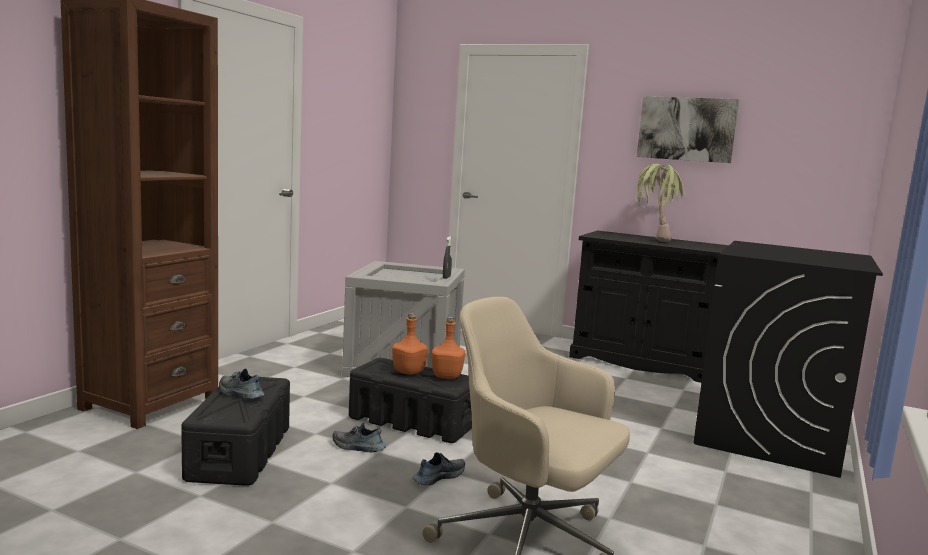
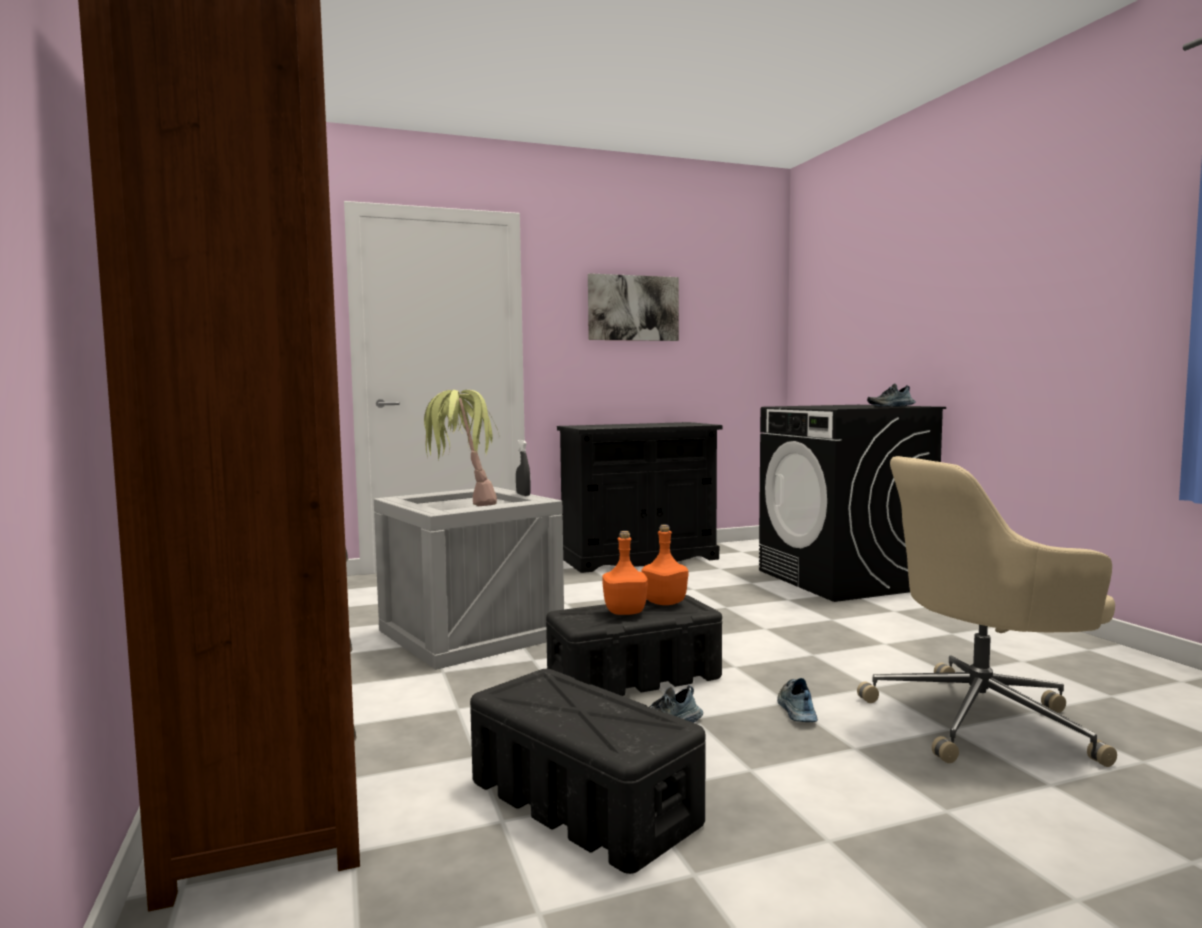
camera: 45 degrees left, 5 degrees down
(240, 394) = (567, 706): shoe -> shoe (891, 406)
(652, 239) = (631, 424): potted plant -> potted plant (462, 506)

